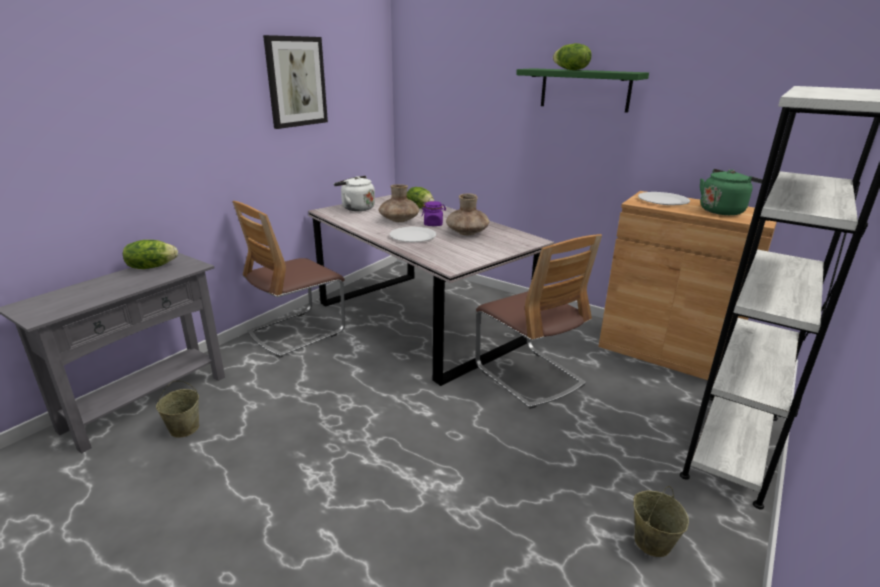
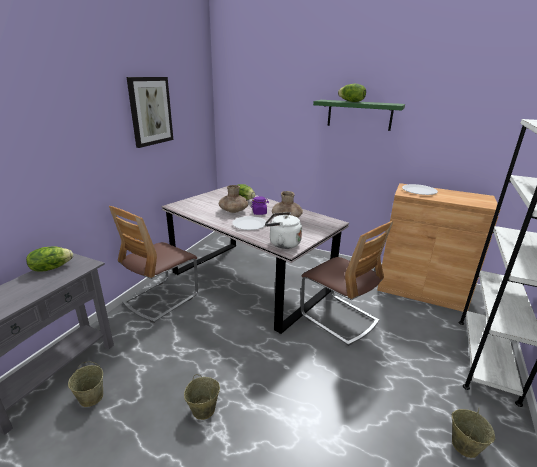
camera: 10 degrees left, 0 degrees up
(312, 457) = (203, 410): none -> beige bucket
(356, 208) = (197, 202): white kettle -> white kettle (282, 243)
(723, 211) = (461, 197): green kettle -> none

